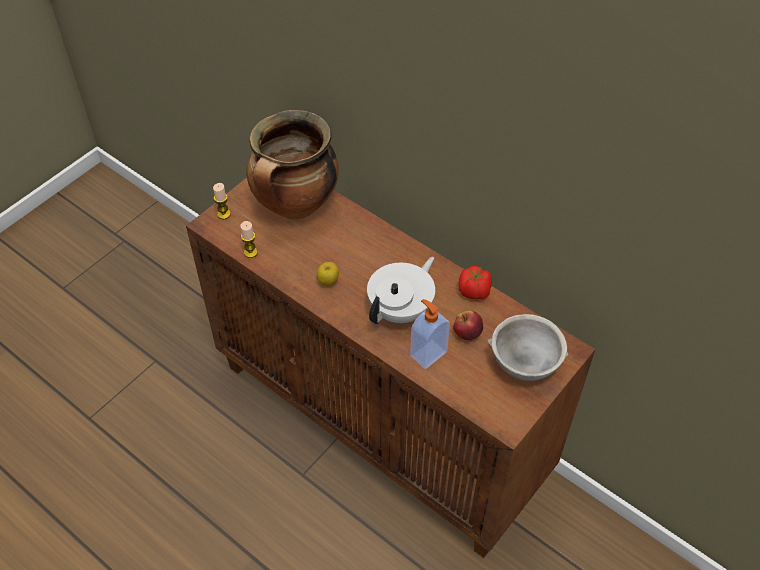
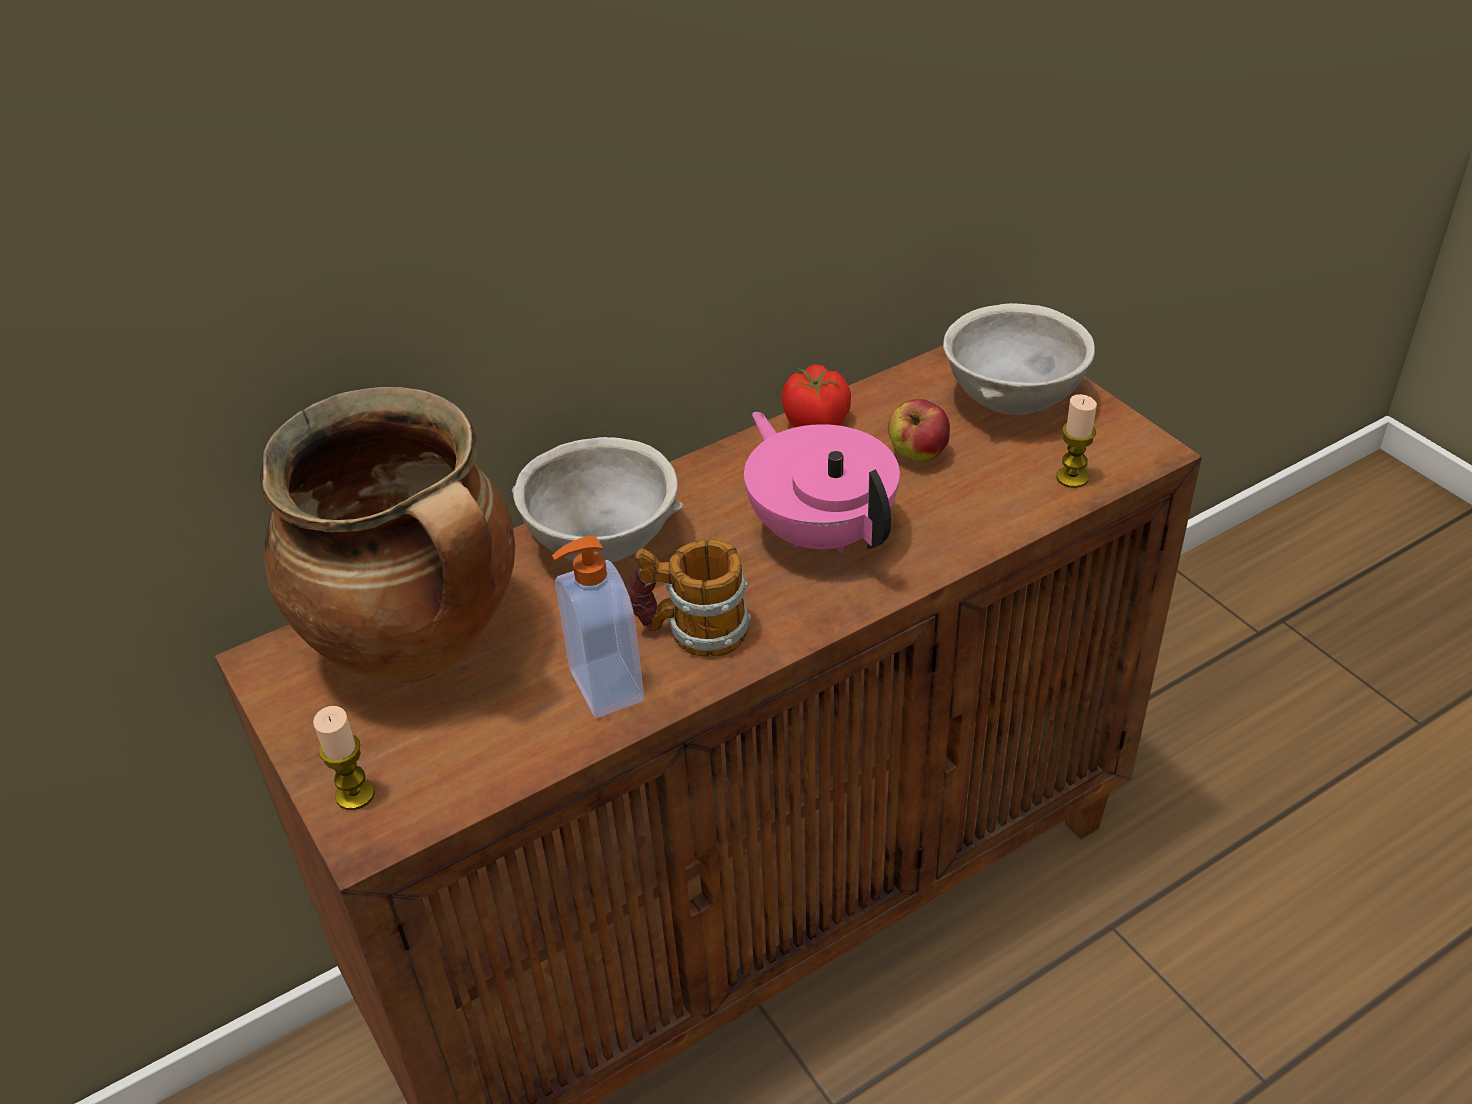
camera: 70 degrees left, 10 degrees down
(250, 252) = (523, 758): candle -> candle (1072, 477)
(328, 282) = (692, 630): apple -> mug
(368, 240) = (602, 543): none -> grey bowl
(401, 310) = (821, 531): white teapot -> pink teapot
(427, 353) = (949, 517): soap dispenser -> soap dispenser (603, 687)

